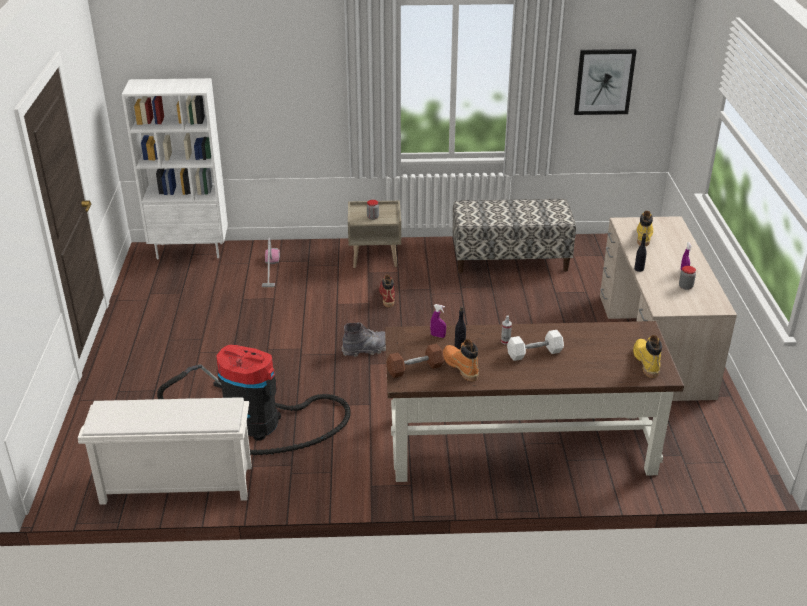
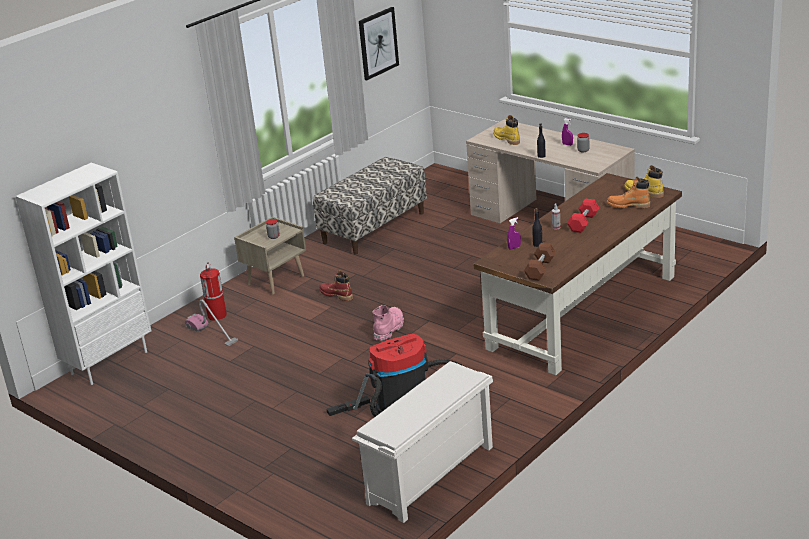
camera: 45 degrees left, 5 degrees down
(296, 260) = (217, 316): none -> fire extinguisher
(367, 349) = (389, 329): grey boot -> pink boot
(460, 367) = (561, 252): orange boot -> orange boot (628, 205)
(534, 353) = (583, 223): white dumbbell -> red dumbbell

